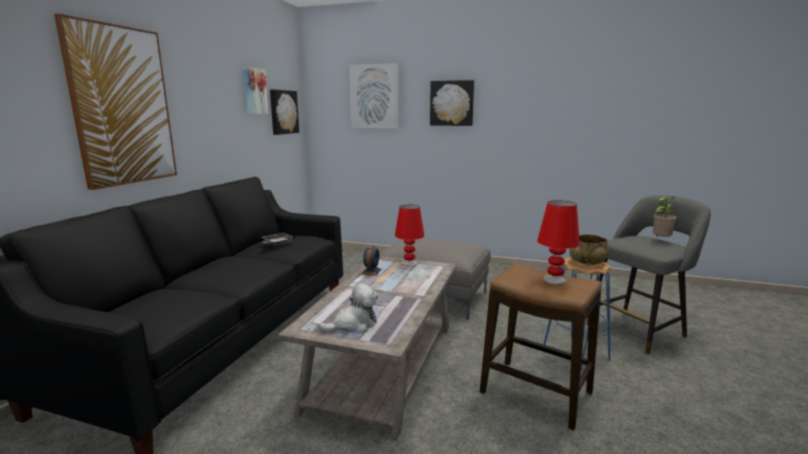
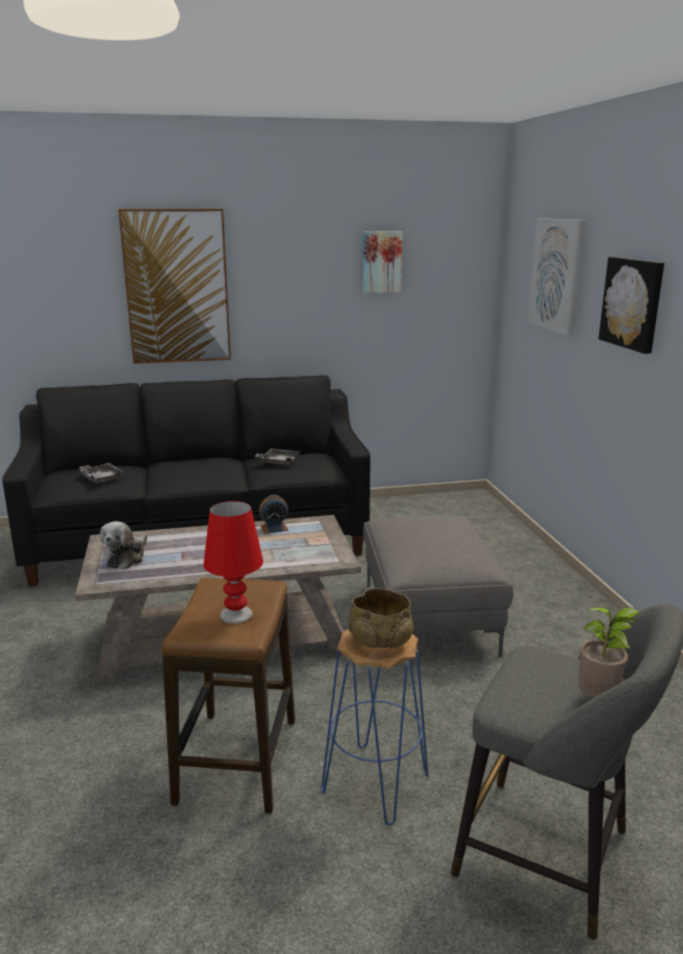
camera: 60 degrees right, 5 degrees up
(175, 301) = (101, 478): none -> grey tray
(283, 112) = (442, 288): picture -> none
(353, 325) = (126, 557): plush toy -> plush toy turned 75 degrees clockwise
(409, 263) = (325, 540): red table lamp -> none

